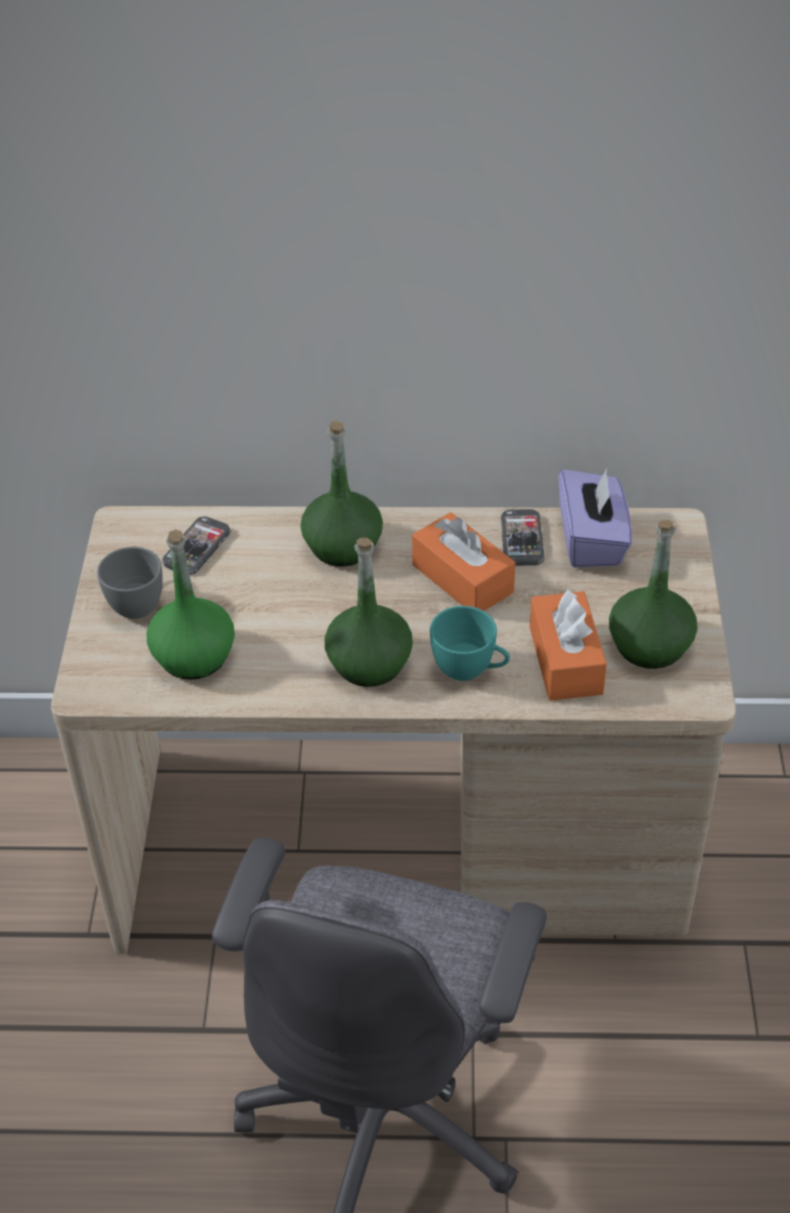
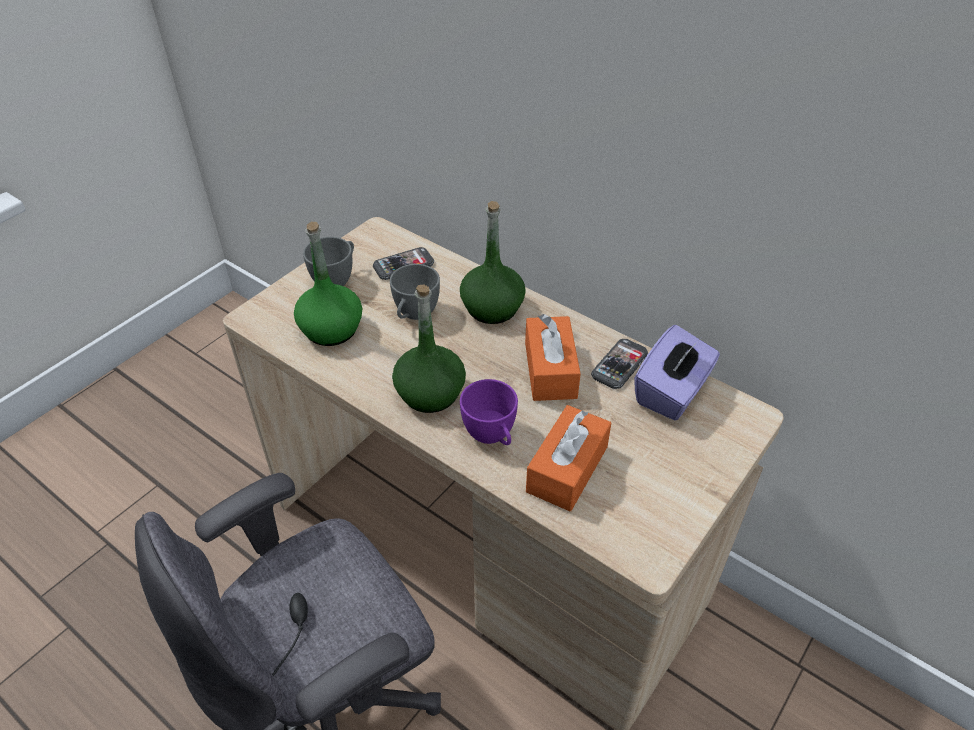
camera: 35 degrees right, 0 degrees up
(267, 594) = (414, 314): none -> grey cup
(470, 670) = (492, 436): turquoise cup -> purple cup
(649, 645) = (643, 495): green bottle -> none

